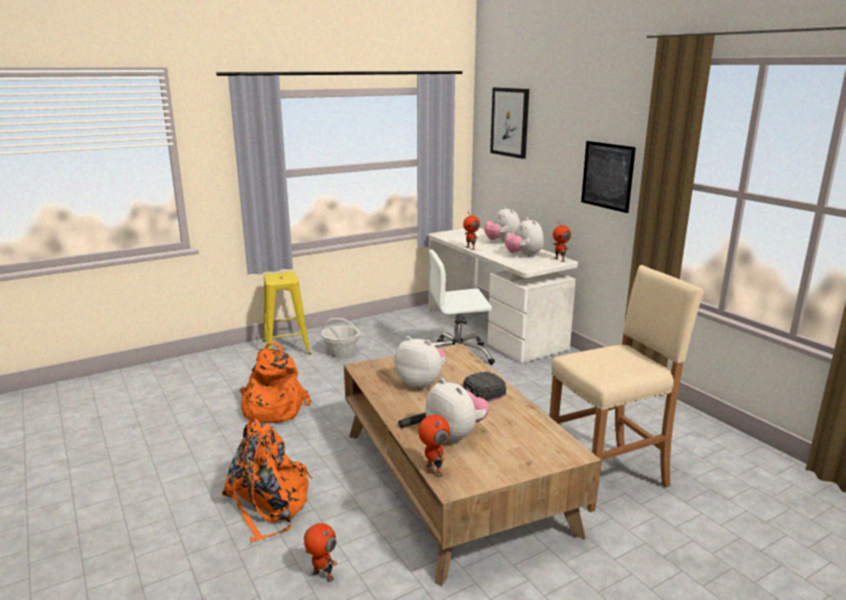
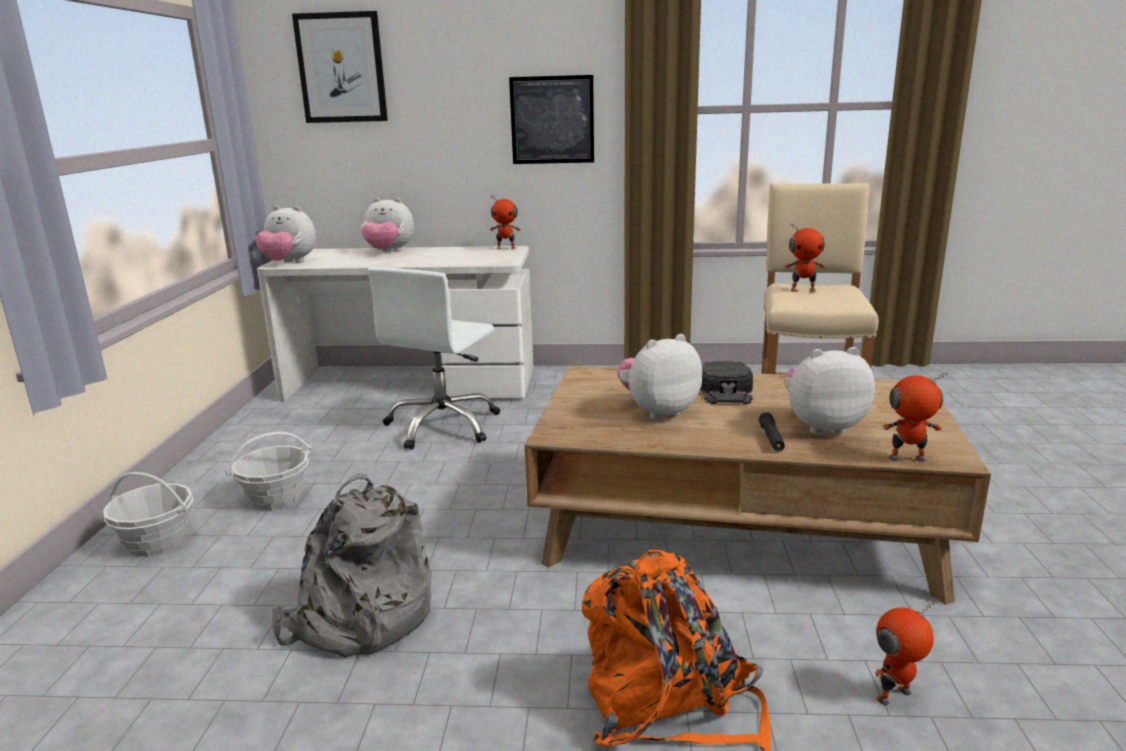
camera: 55 degrees left, 0 degrees up
(272, 409) = (359, 618): orange backpack -> grey backpack
(286, 347) = (157, 542): yellow stool -> basket
(471, 248) = (375, 264): toy robot -> toy robot (803, 290)
(523, 256) = (459, 255): plush toy -> plush toy (289, 263)

